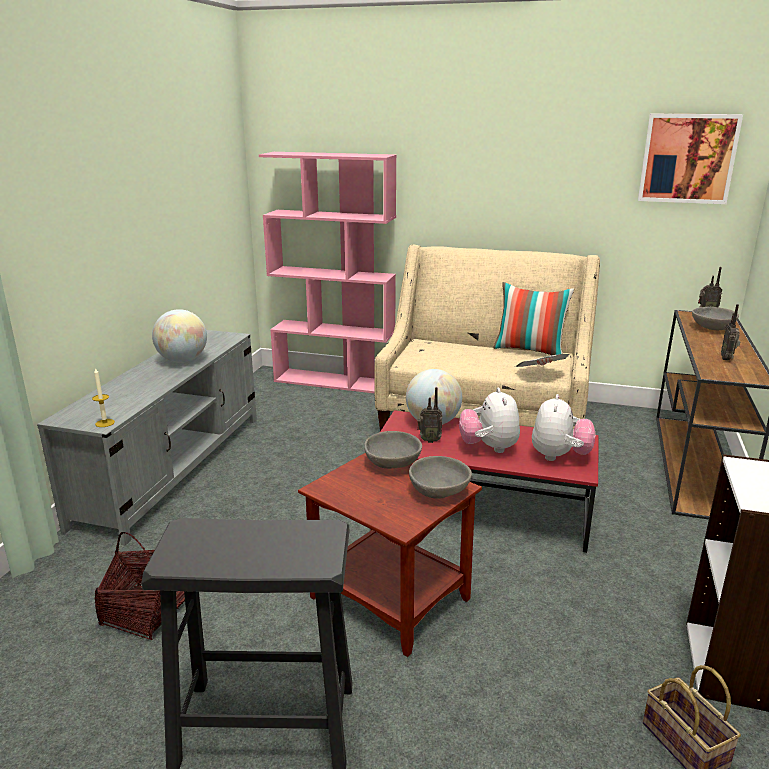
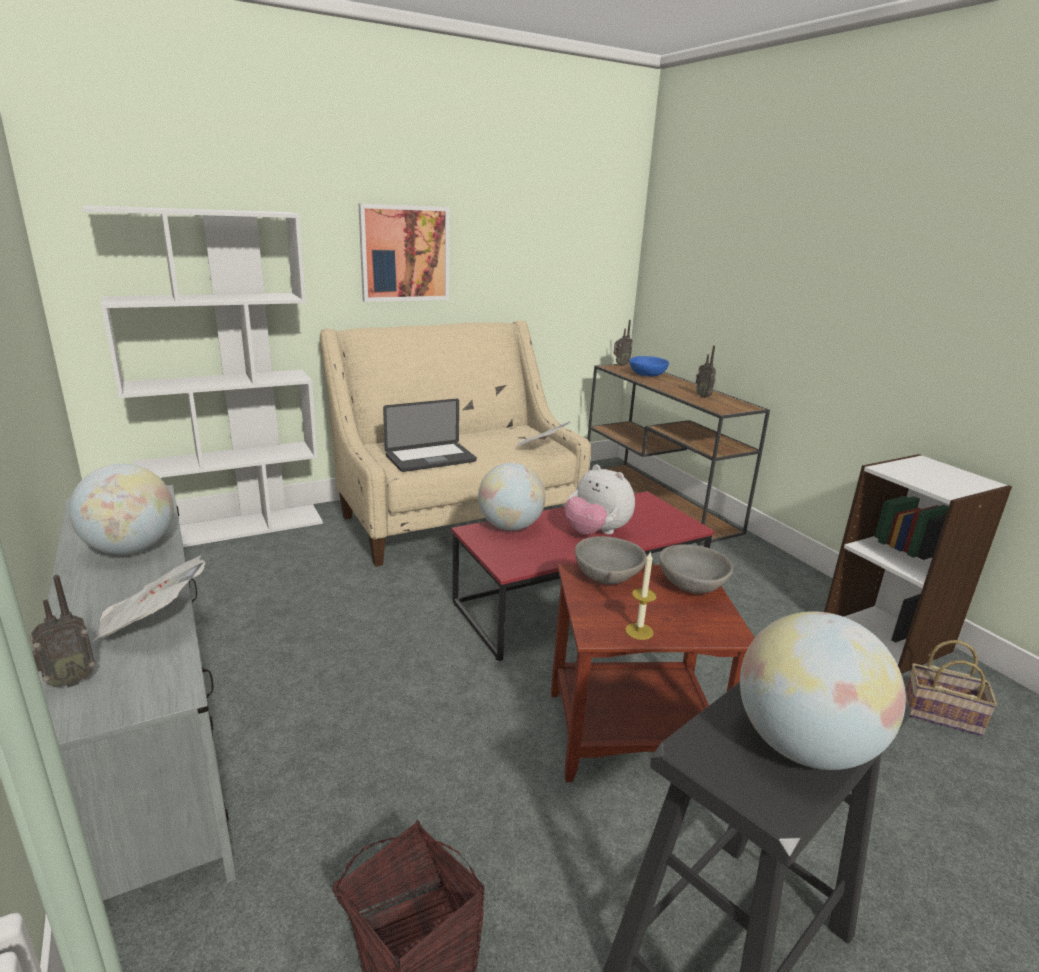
camera: 45 degrees left, 0 degrees up
(105, 423) = (172, 689): candle -> candle (639, 631)
(139, 395) = (152, 622): none -> newspaper
(233, 555) = (803, 746): none -> globe
(335, 381) = (237, 527): pink bookcase -> white bookcase
(429, 440) = (537, 545): radio -> radio (68, 681)
(440, 359) = (430, 459): none -> laptop
(530, 350) = (493, 430): pillow -> none
(559, 456) = (656, 519): plush toy -> none
(687, 158) = (586, 219): picture -> picture (404, 253)
(711, 328) = (647, 375): grey bowl -> blue bowl

